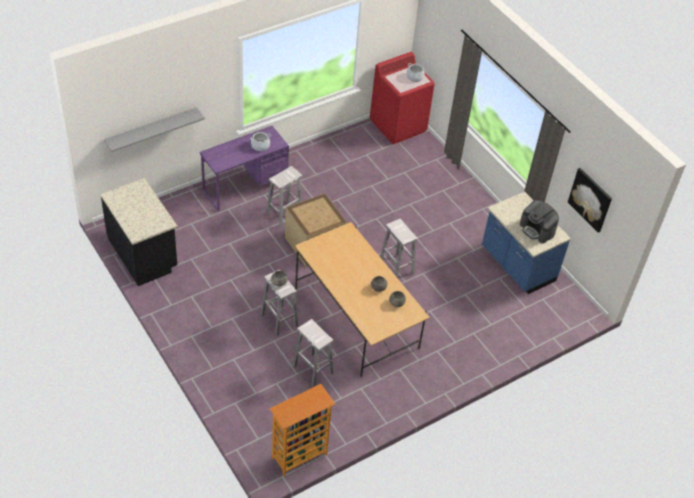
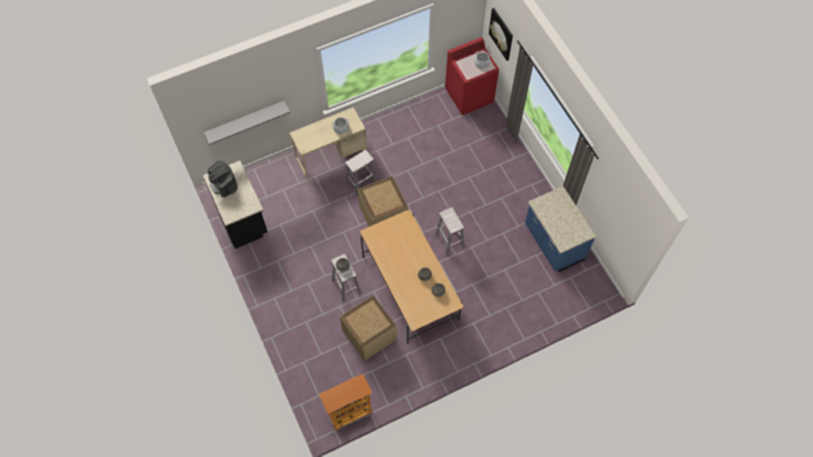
camera: 10 degrees right, 15 degrees up
(245, 187) = (331, 155): purple desk -> beige desk
(312, 369) = (368, 334): white stool -> crate
(537, 229) = (568, 226): coffee machine -> coffee machine (224, 183)
(590, 199) = (613, 211): picture -> picture (501, 34)

